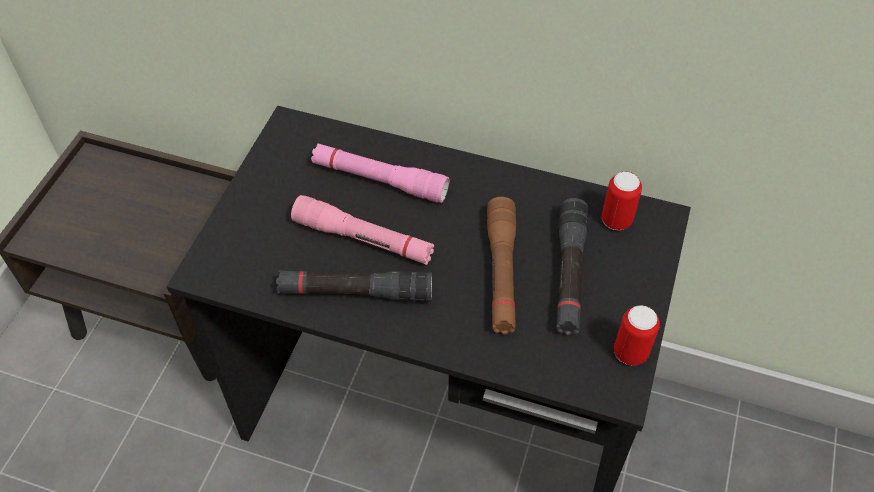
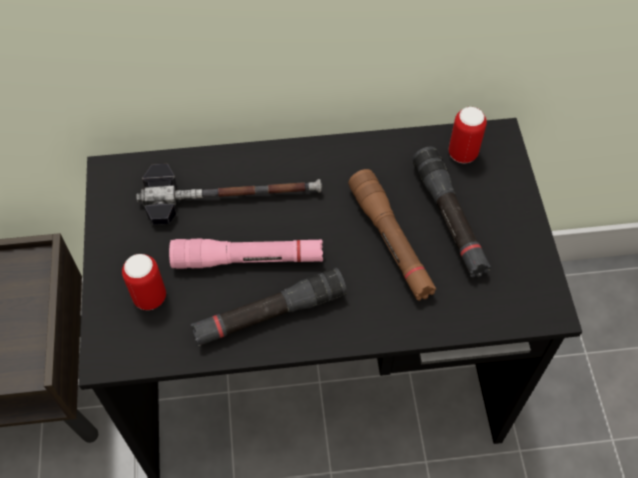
camera: 25 degrees left, 5 degrees up
(379, 180) = (231, 195): pink flashlight -> hammer
(630, 353) = (538, 270): can -> can (150, 297)

